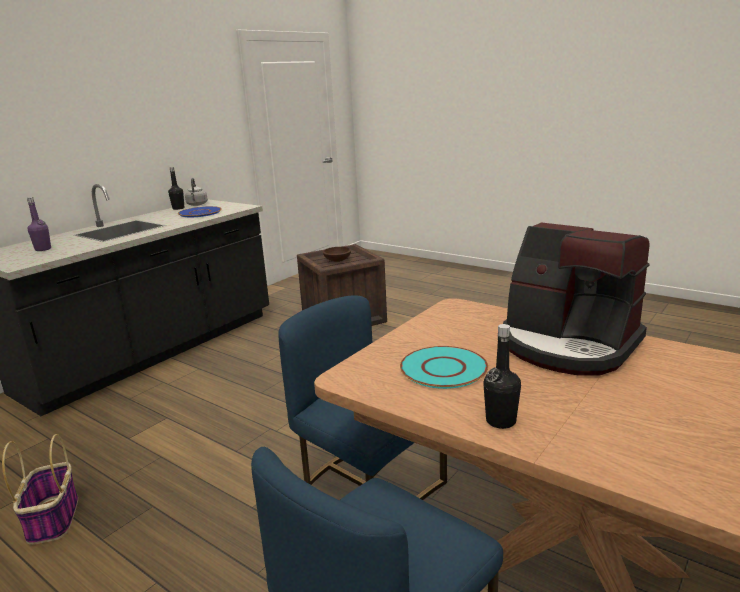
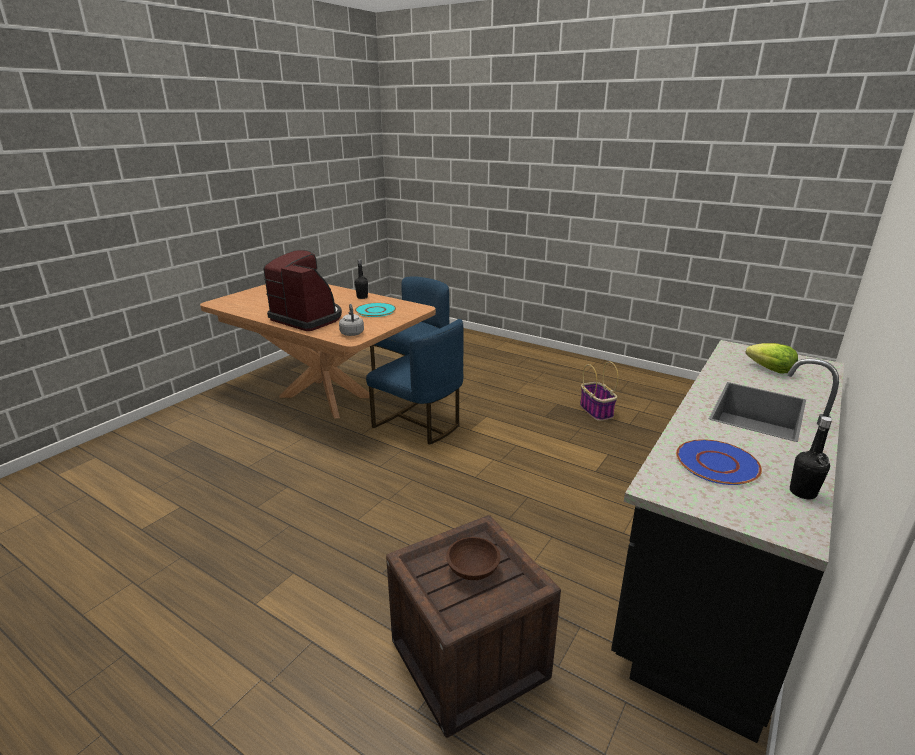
camera: 175 degrees right, 5 degrees up
(43, 249) = (770, 370): purple bottle -> lettuce
(197, 205) = (792, 513): grey kettle -> grey kettle (352, 333)

